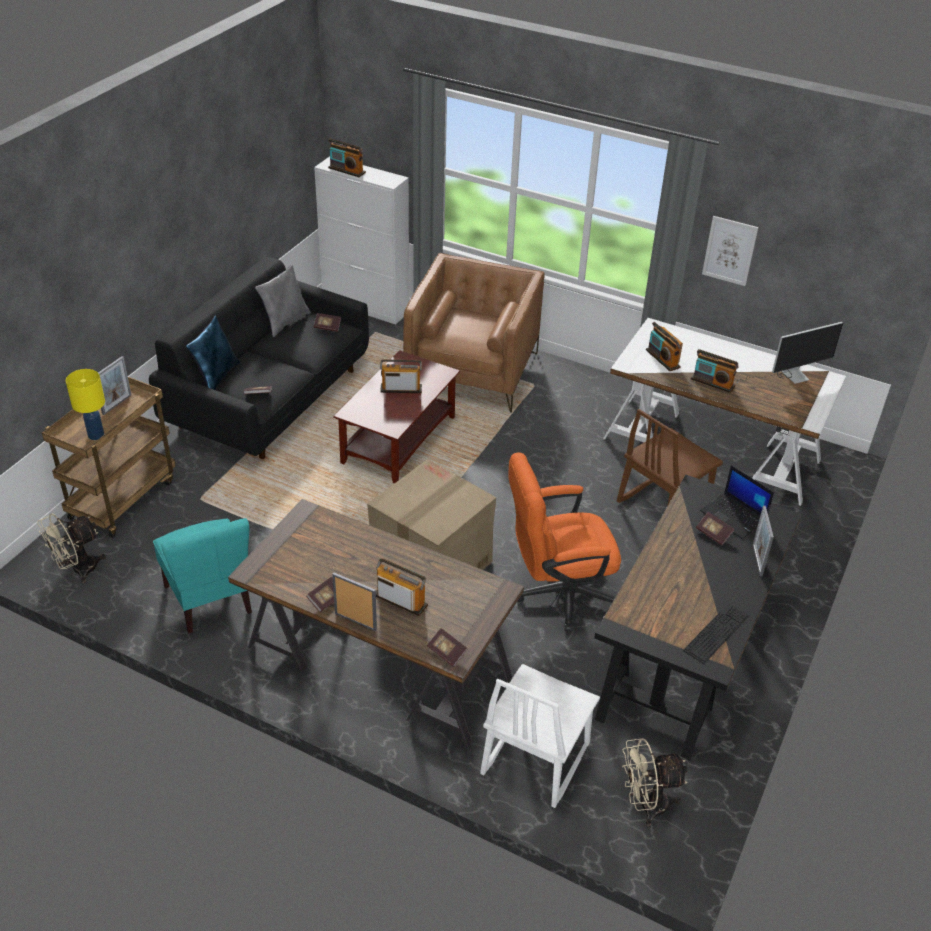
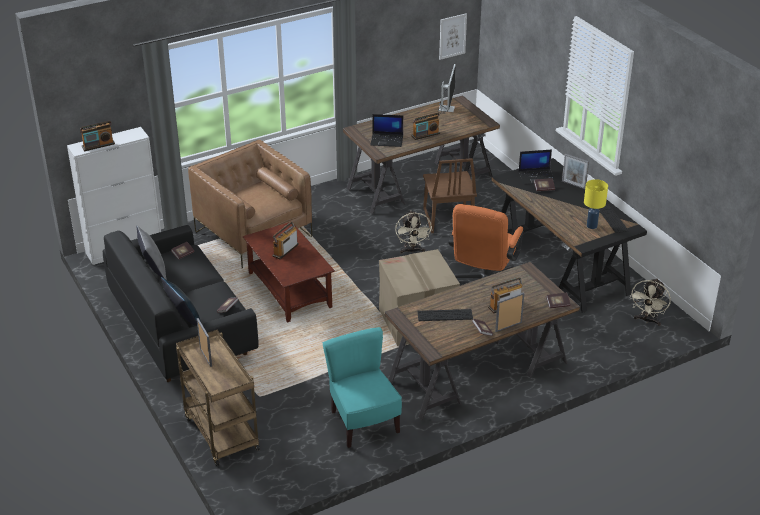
camera: 55 degrees left, 5 degrees down
(78, 570) = (277, 476): beige fan -> beige fan (412, 251)
(95, 435) = (232, 376): yellow table lamp -> yellow table lamp (591, 226)
(210, 599) = (363, 423): turquoise chair -> turquoise chair turned 120 degrees counterclockwise
(334, 552) = (445, 315): none -> keyboard
(534, 758) = (592, 343): white chair -> none
(662, 359) = (387, 140): radio -> laptop
(711, 448) = (420, 182): white desk -> brown desk
(729, 250) = (375, 58): picture -> picture (452, 36)

